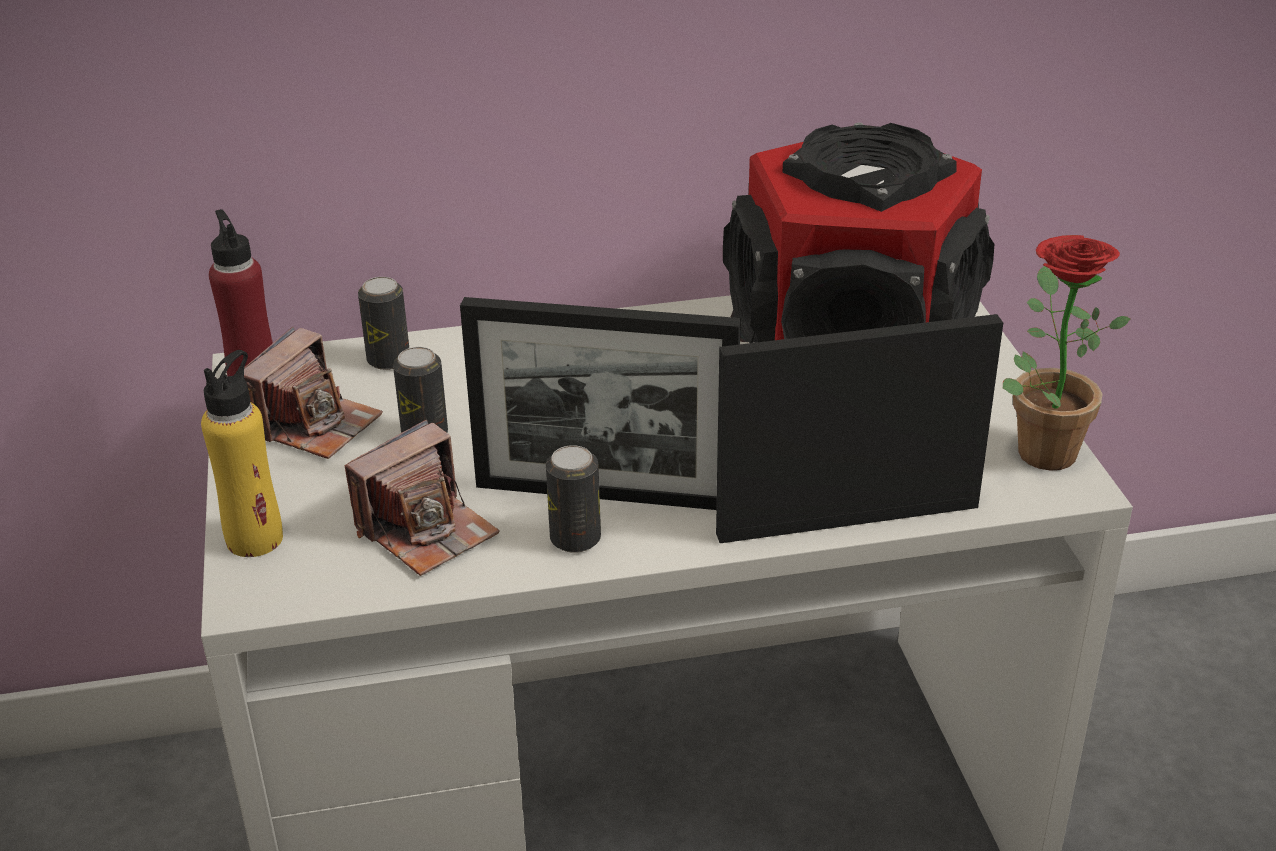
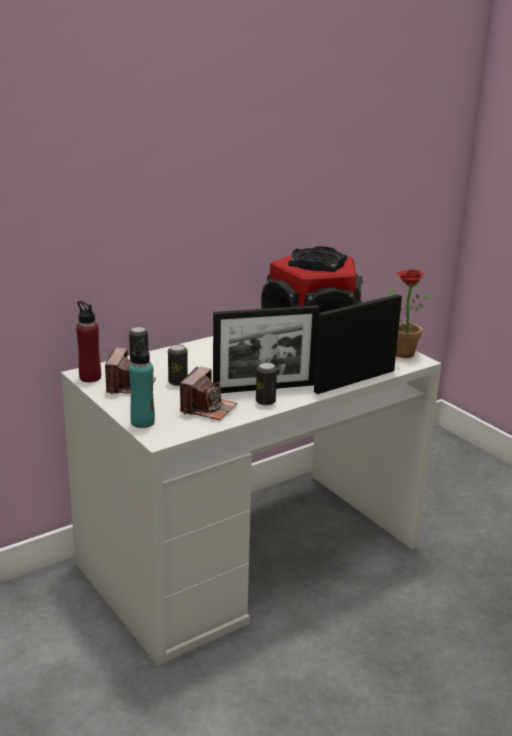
camera: 25 degrees left, 10 degrees down
(255, 539) = (142, 422): yellow bottle -> turquoise bottle

